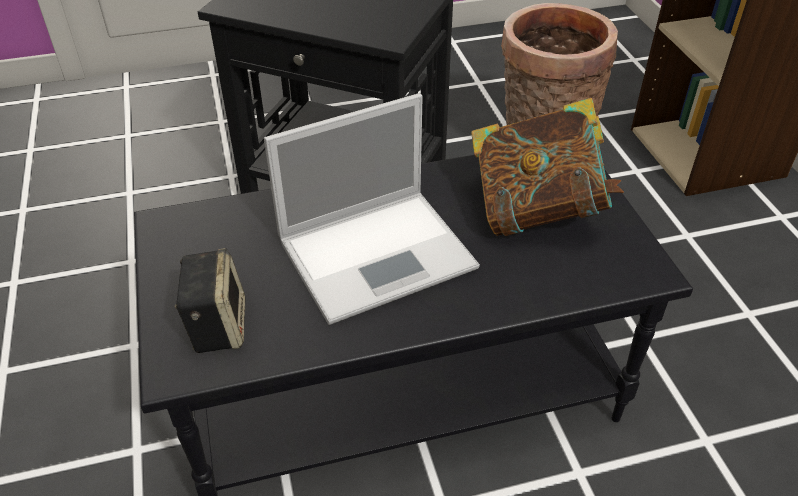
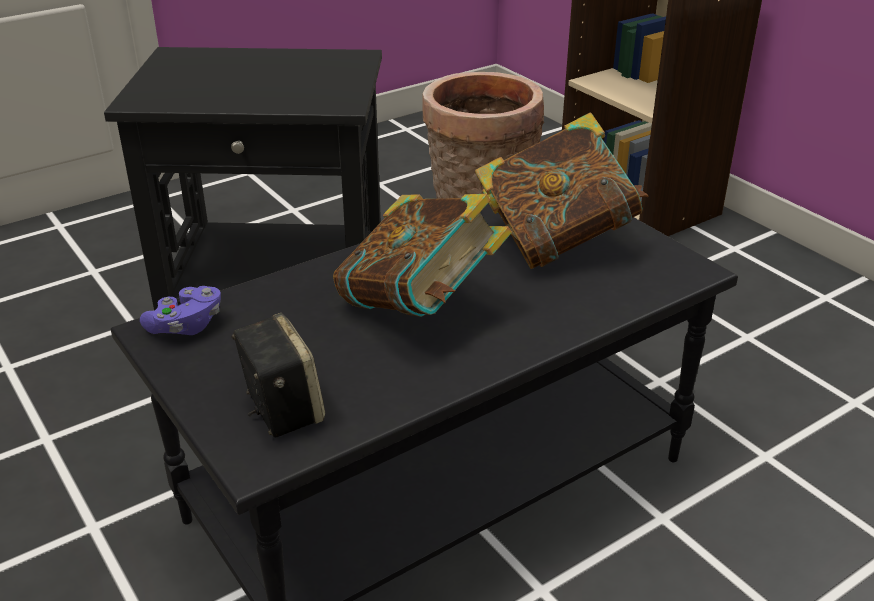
camera: 20 degrees left, 10 degrees down
(188, 224) = (186, 326): none -> purple game controller
(380, 252) = (420, 307): laptop -> book

